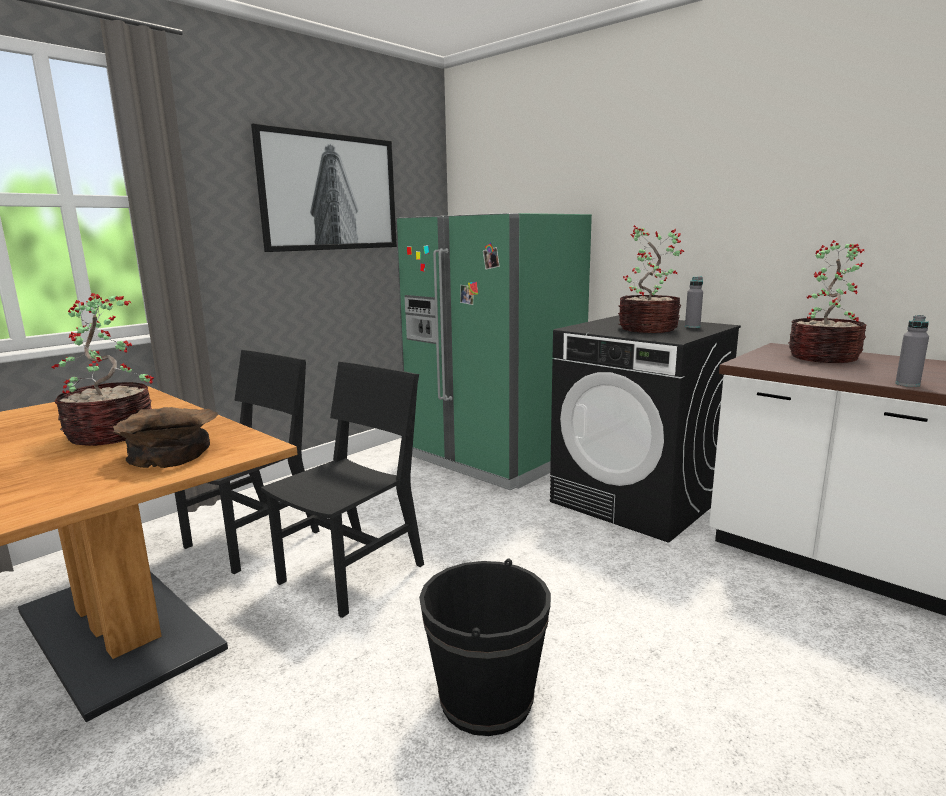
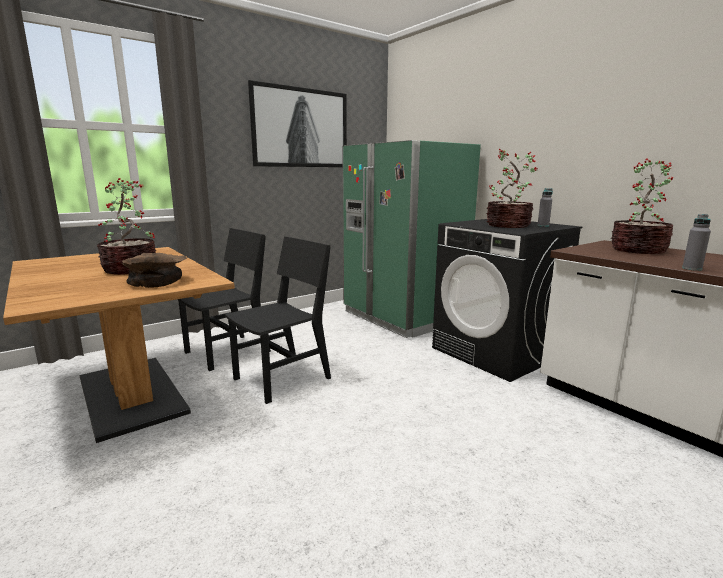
camera: 10 degrees right, 0 degrees up
(486, 700) = (342, 464): black bucket -> none

